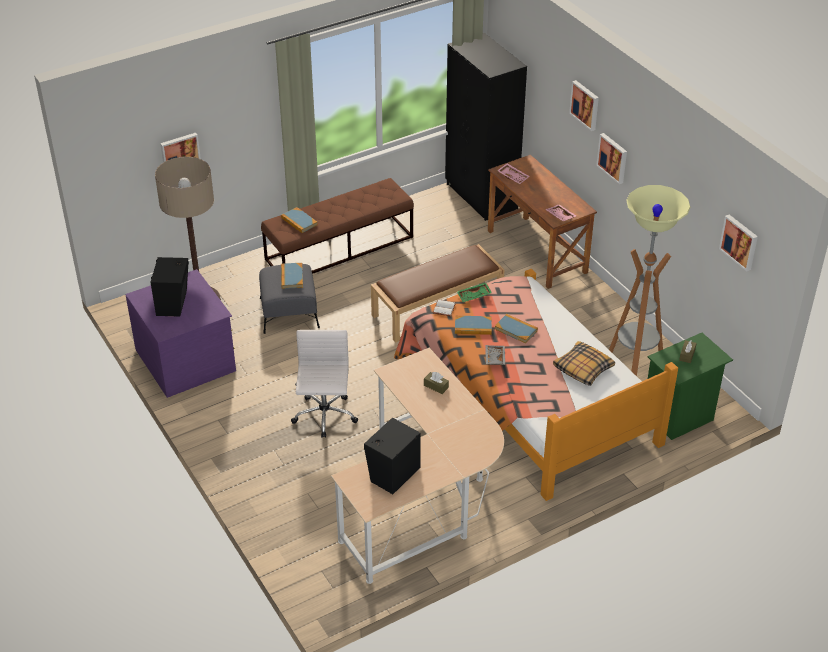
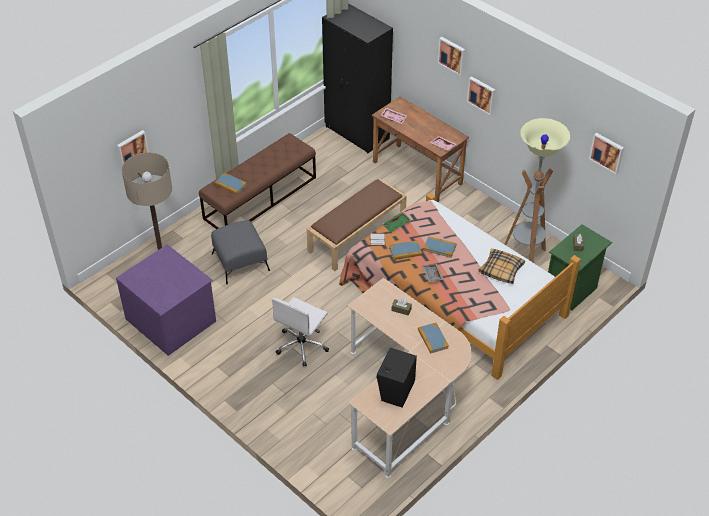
camera: 15 degrees left, 5 degrees up
(174, 303) = (160, 278): black speaker -> none
(292, 277) = (241, 234): book -> book (432, 339)
(324, 416) = (302, 345): white office chair -> white office chair turned 135 degrees counterclockwise

